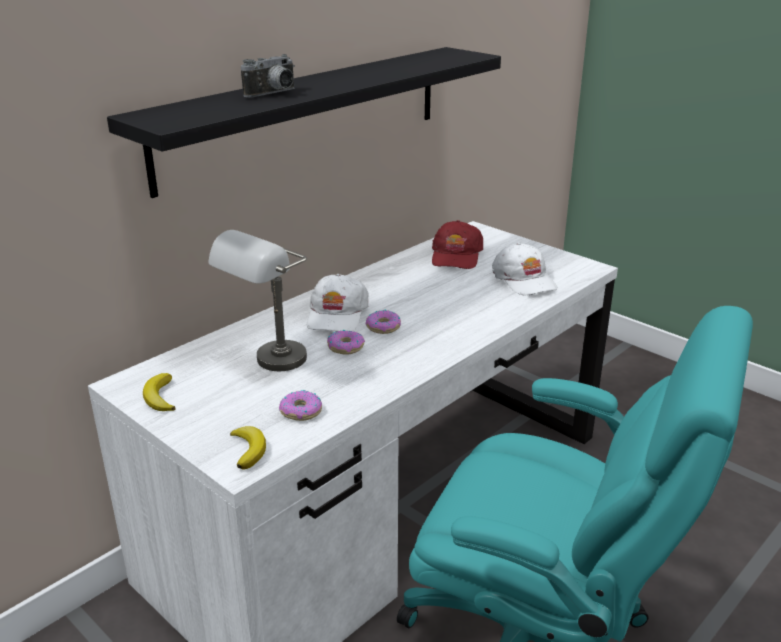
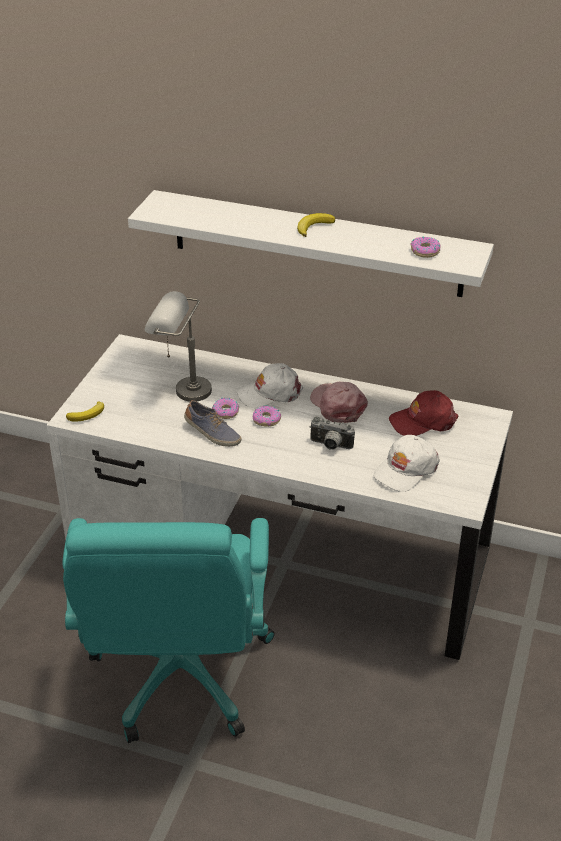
camera: 65 degrees right, 10 degrees up
(160, 397) = (121, 363): banana -> banana (313, 227)
(274, 94) = (249, 221): camera -> camera (330, 446)
(301, 411) = (137, 420): donut -> donut (425, 251)
(306, 115) = (316, 243): black shelf -> white shelf
(380, 365) = (212, 434): none -> shoe
(395, 286) = (338, 406): none -> pink cap

